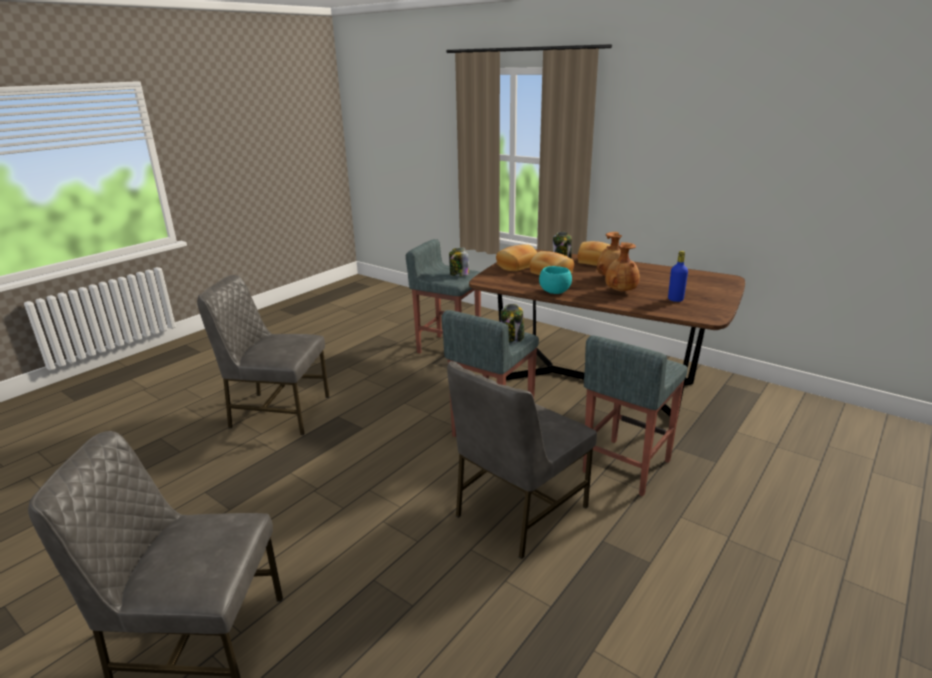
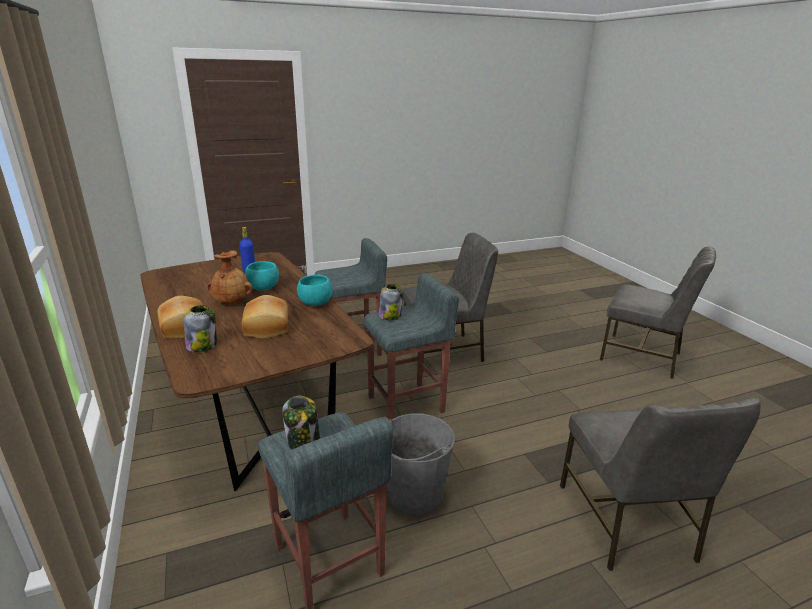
camera: 150 degrees left, 0 degrees up
(278, 412) = (627, 523): grey chair -> grey chair turned 45 degrees clockwise
(428, 381) = (415, 493): none -> grey bucket
(516, 266) = (272, 354): bread -> none
(620, 291) = (263, 288): brown vase -> turquoise bowl

